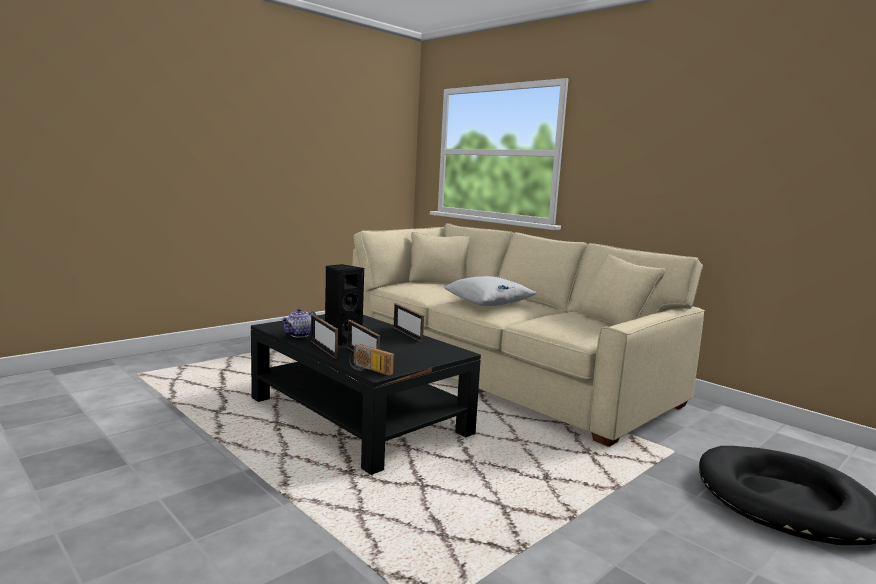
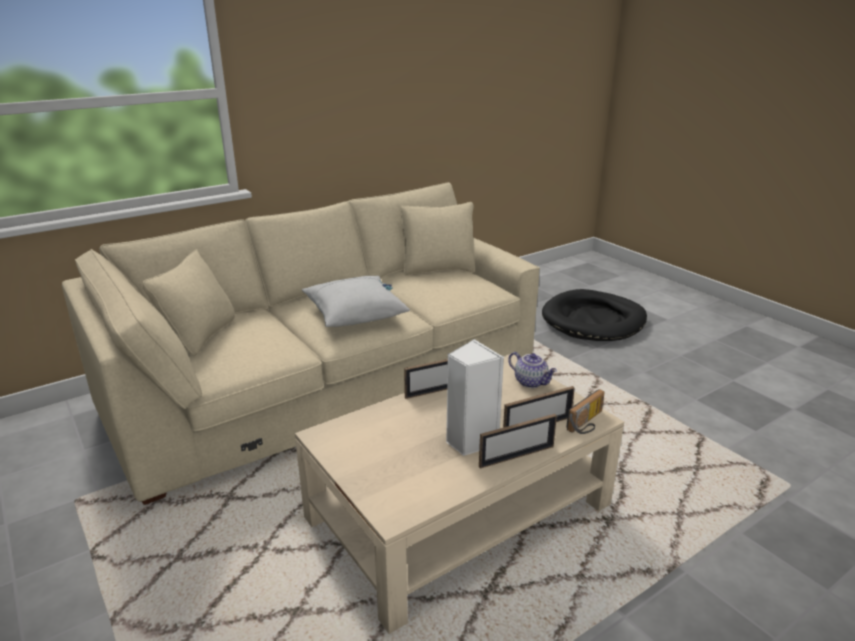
camera: 80 degrees left, 15 degrees up
(299, 335) = (448, 480): teapot -> teapot (531, 382)
(341, 340) = (470, 441): black speaker -> white speaker
(358, 416) = (460, 511): black coffee table -> beige coffee table

